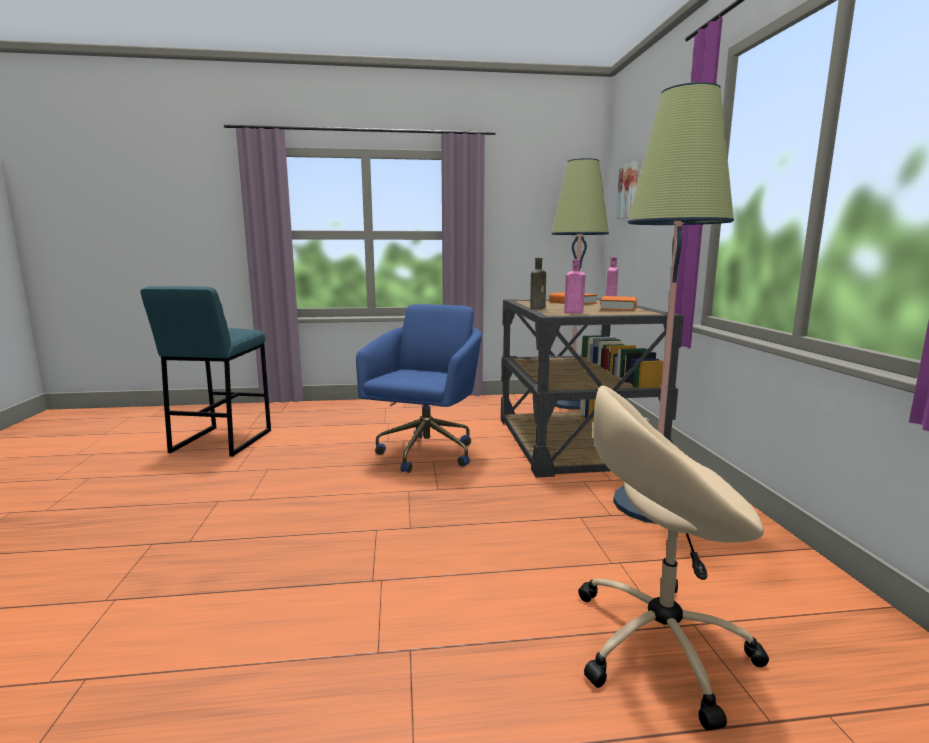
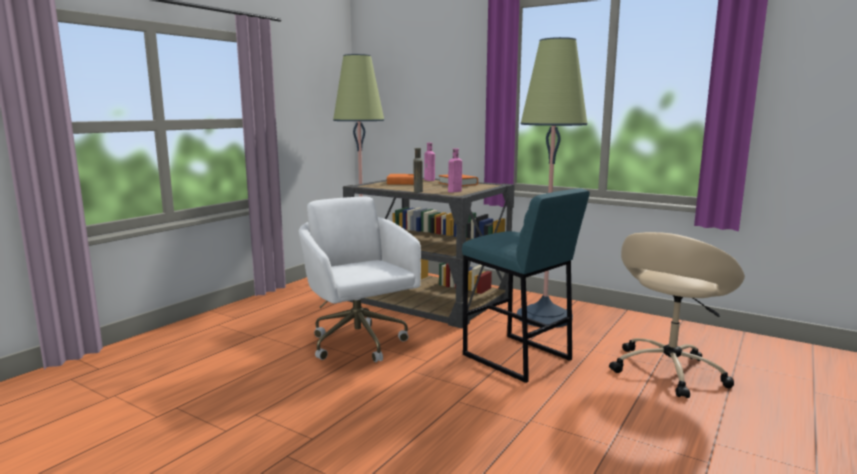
camera: 50 degrees left, 0 degrees up
(221, 442) = (116, 422): turquoise stool -> turquoise stool (519, 358)
(425, 455) = (360, 345): blue office chair -> white office chair
(629, 191) = (394, 84): picture -> none

